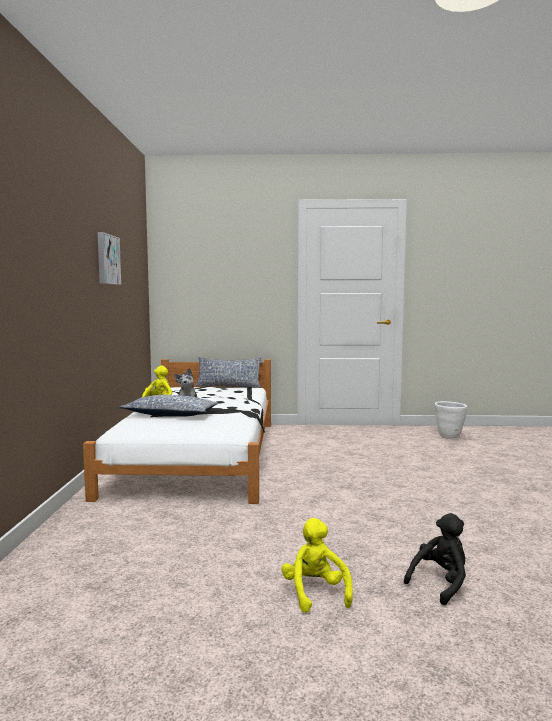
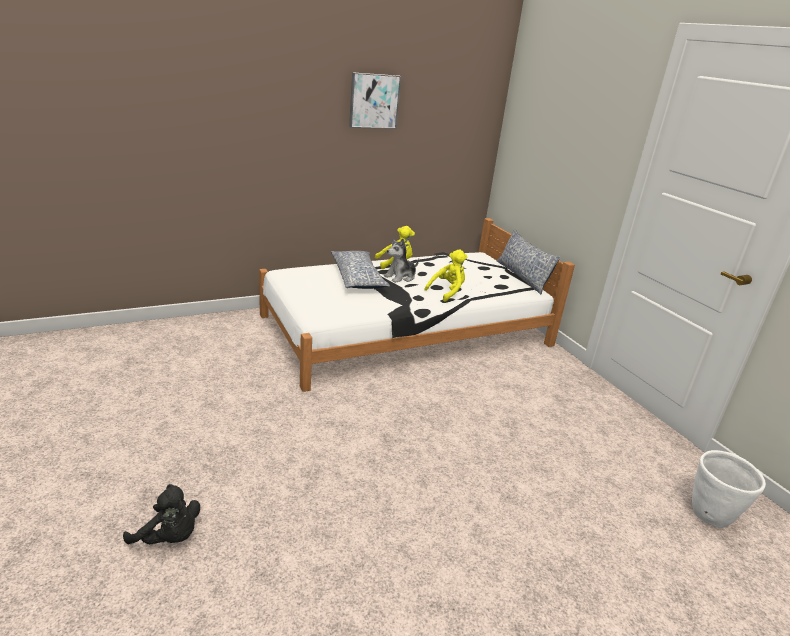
camera: 60 degrees right, 20 degrees up
(315, 593) = (137, 459): yellow plush toy -> yellow plush toy (447, 292)

